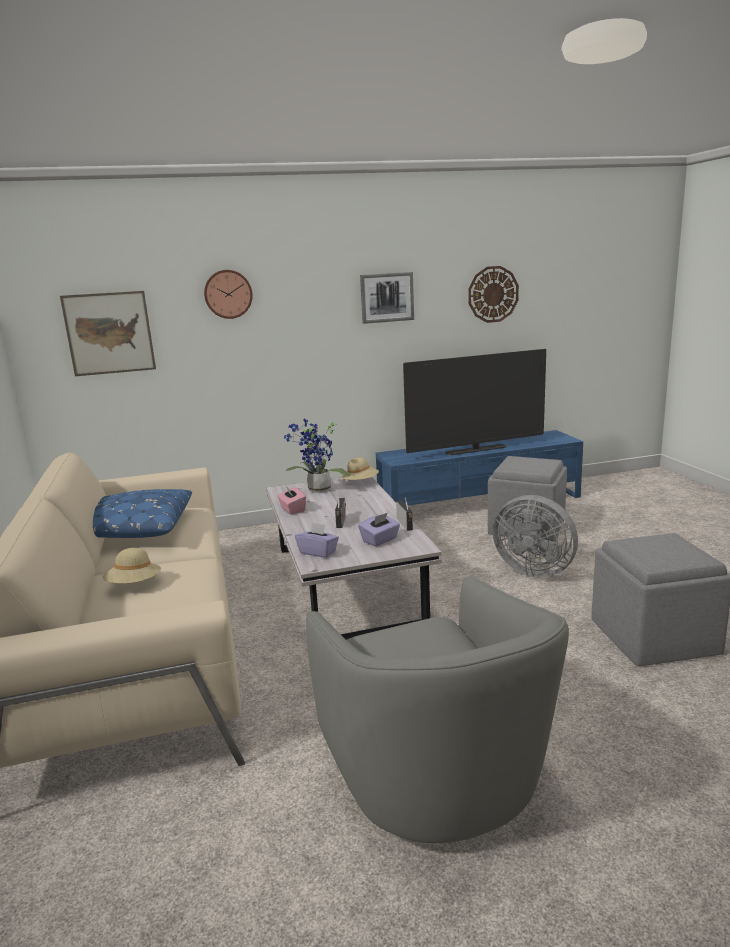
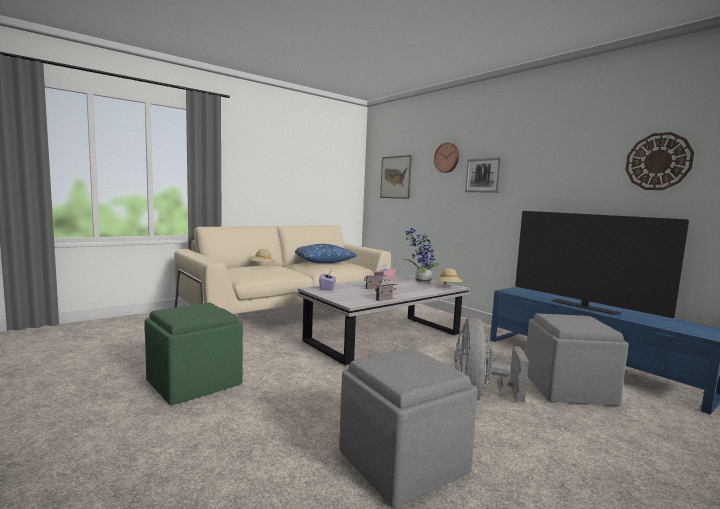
camera: 65 degrees right, 10 degrees down
(380, 540) = (355, 296): purple tissue box -> none
(387, 297) = (547, 162): picture -> picture (483, 175)
(435, 778) = (193, 382): grey armchair -> green ottoman

